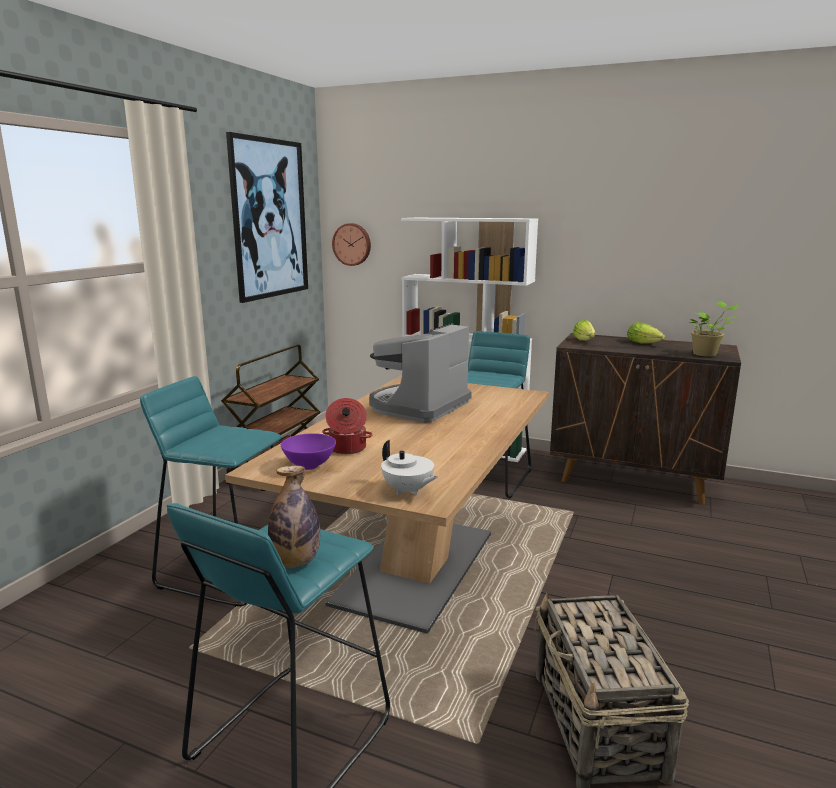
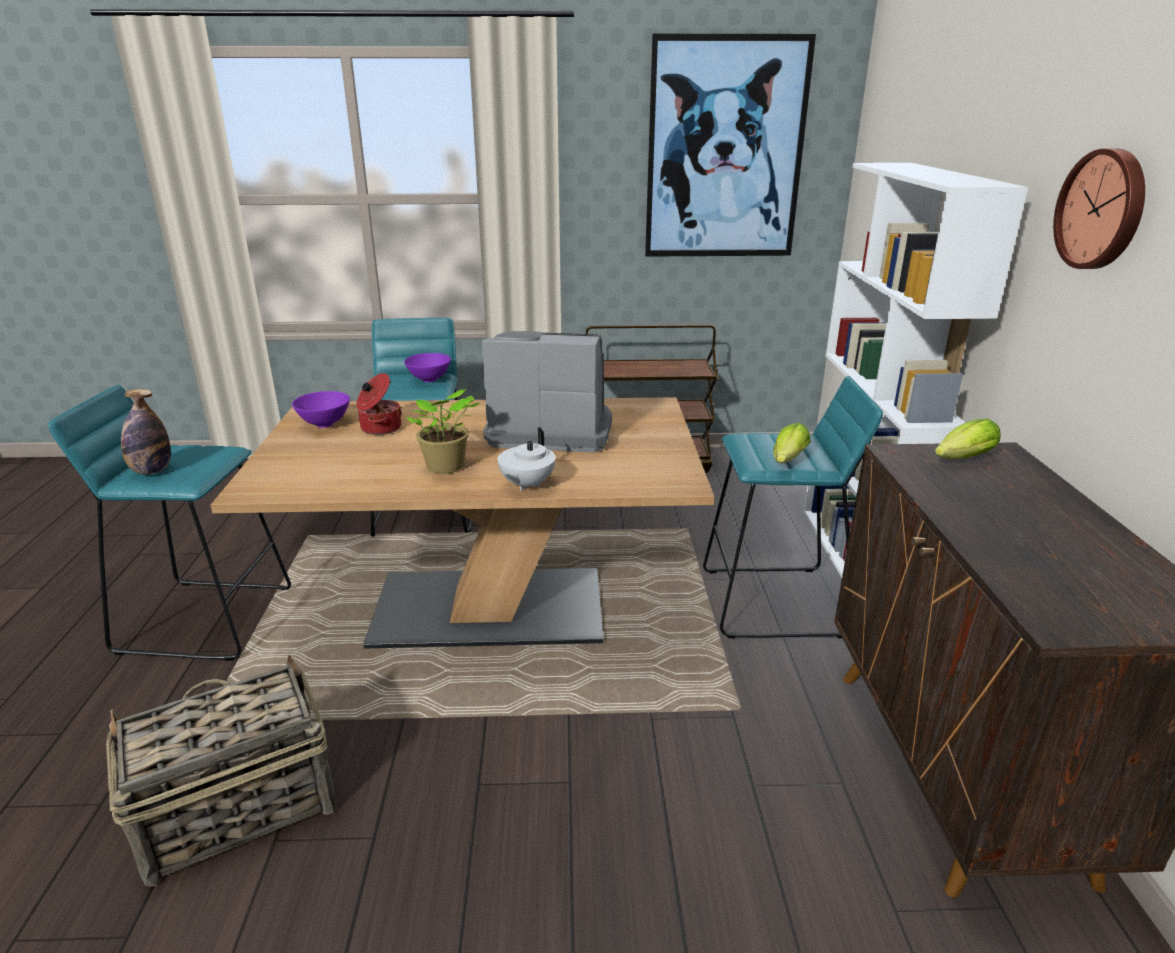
camera: 65 degrees right, 10 degrees up
(227, 432) = (429, 380): none -> purple bowl
(352, 244) = (866, 198): wall clock -> wall clock (1103, 210)
(408, 491) = (273, 475): white teapot -> white teapot (526, 485)
(645, 343) = (1047, 517): lettuce -> lettuce (787, 460)
(706, 354) = (1056, 596): potted plant -> potted plant (446, 467)

